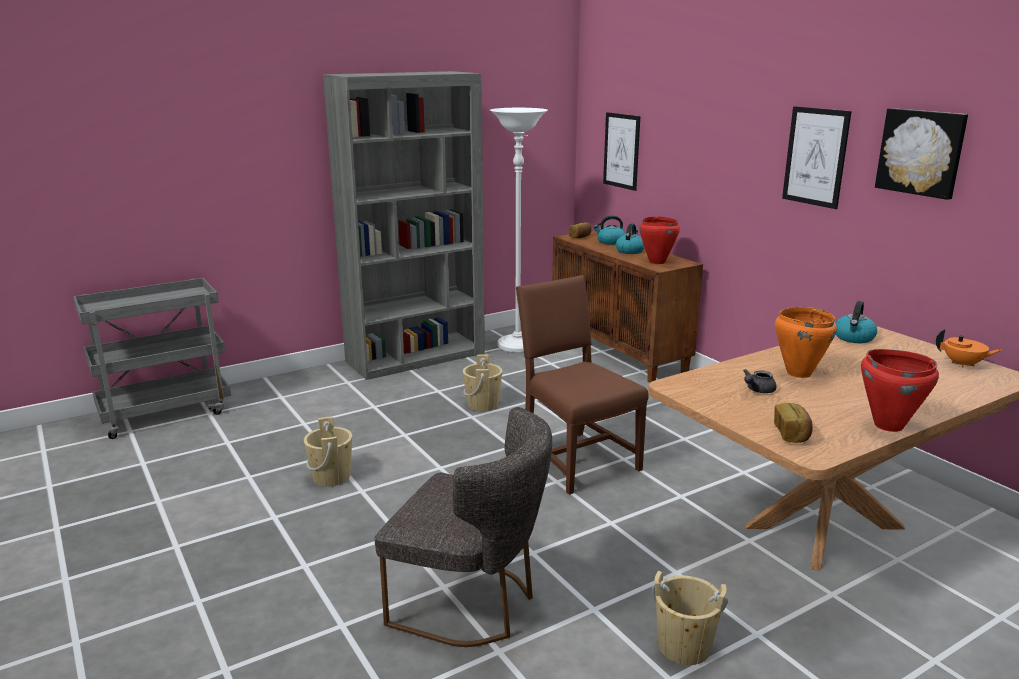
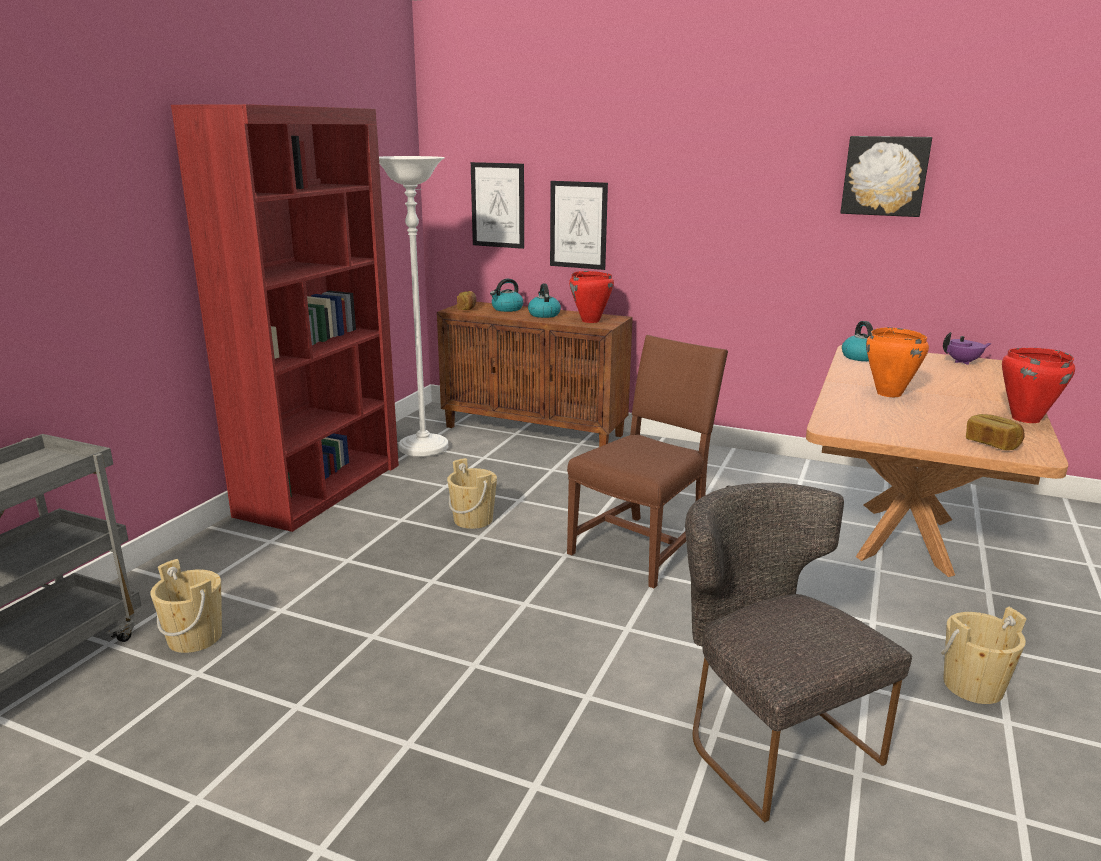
camera: 35 degrees left, 0 degrees up
(331, 476) = (412, 662): beige bucket -> beige bucket (195, 637)
(416, 357) = (321, 489): grey bookcase -> red bookcase
(472, 604) = (766, 737): grey chair -> grey chair turned 105 degrees counterclockwise
(575, 459) = (643, 547): brown chair -> brown chair turned 105 degrees clockwise
(757, 390) = (894, 415): grey teapot -> none
(815, 157) = (765, 190): picture -> picture (578, 225)
(963, 364) = (963, 362): orange teapot -> purple teapot

